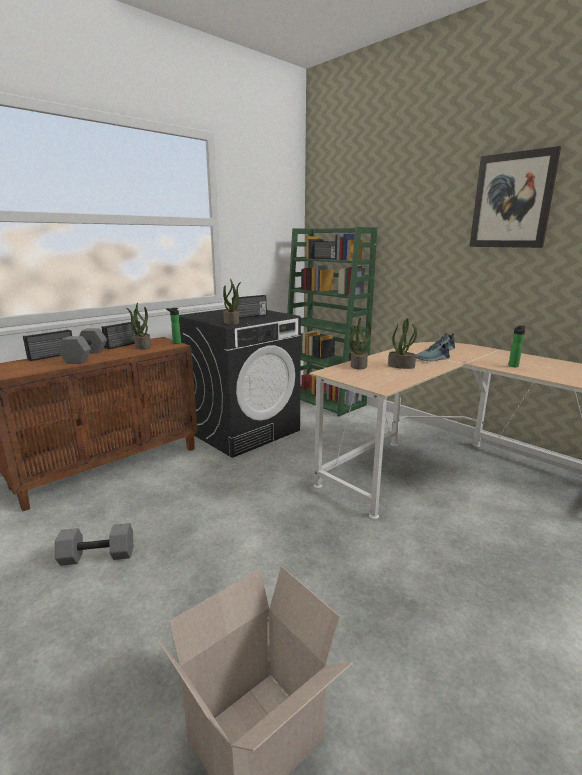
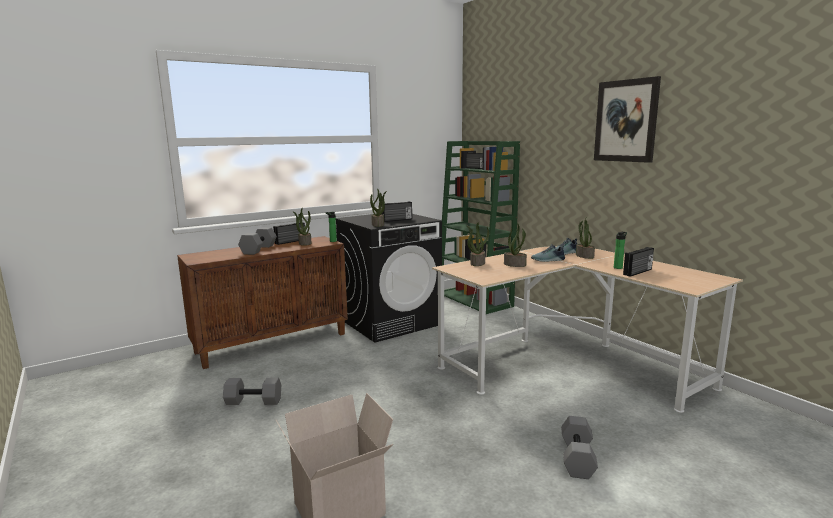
camera: 10 degrees right, 5 degrees down
(52, 356) = (234, 249): radio -> radio (638, 272)
(465, 353) = (584, 256): none -> potted plant
(522, 602) = (578, 458): none -> grey dumbbell

